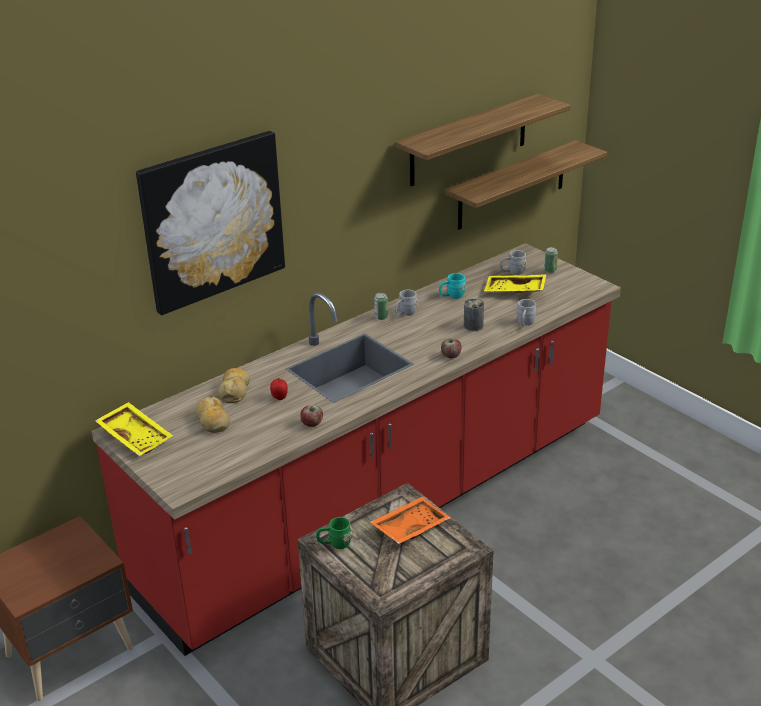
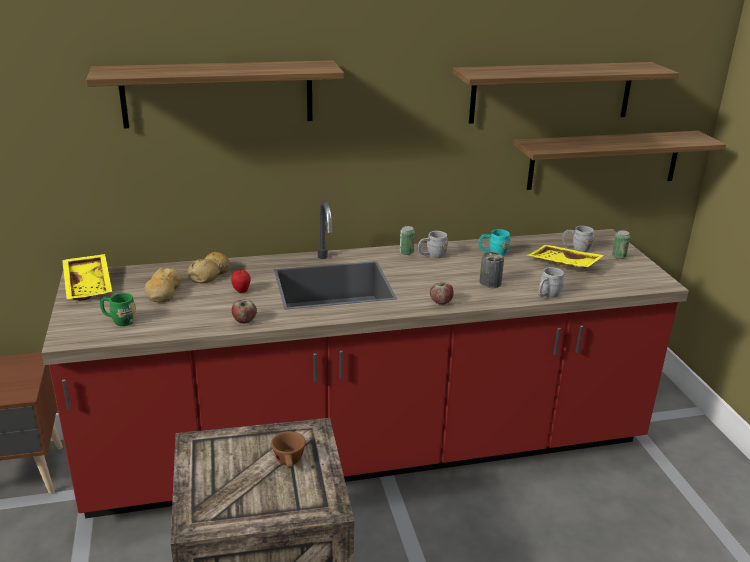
camera: 25 degrees right, 5 degrees down
(212, 221) = (218, 94): picture -> shelf
(335, 544) = (203, 450): green mug -> green mug (119, 320)
(409, 527) = (289, 462): orange tray -> brown cup

